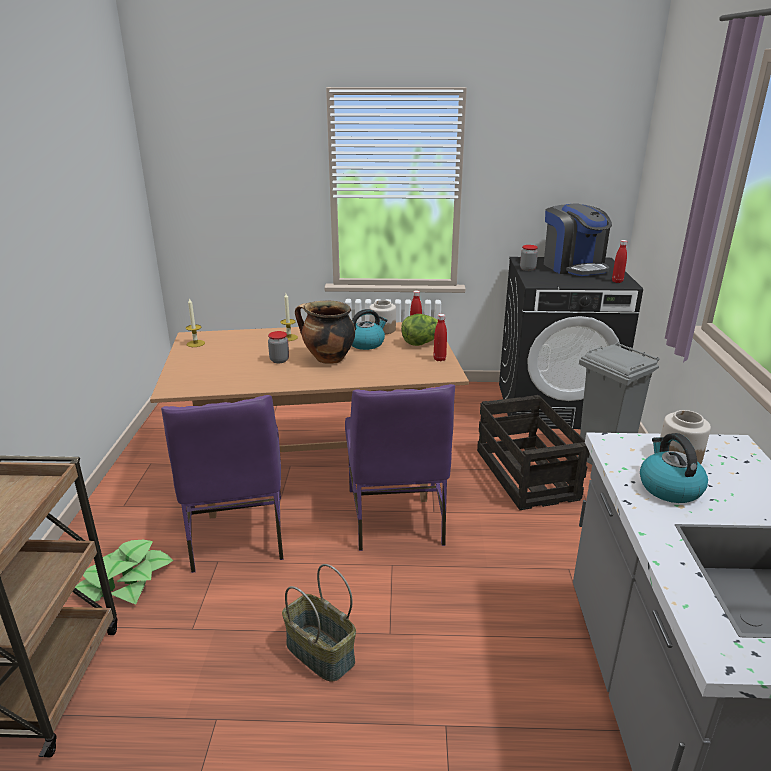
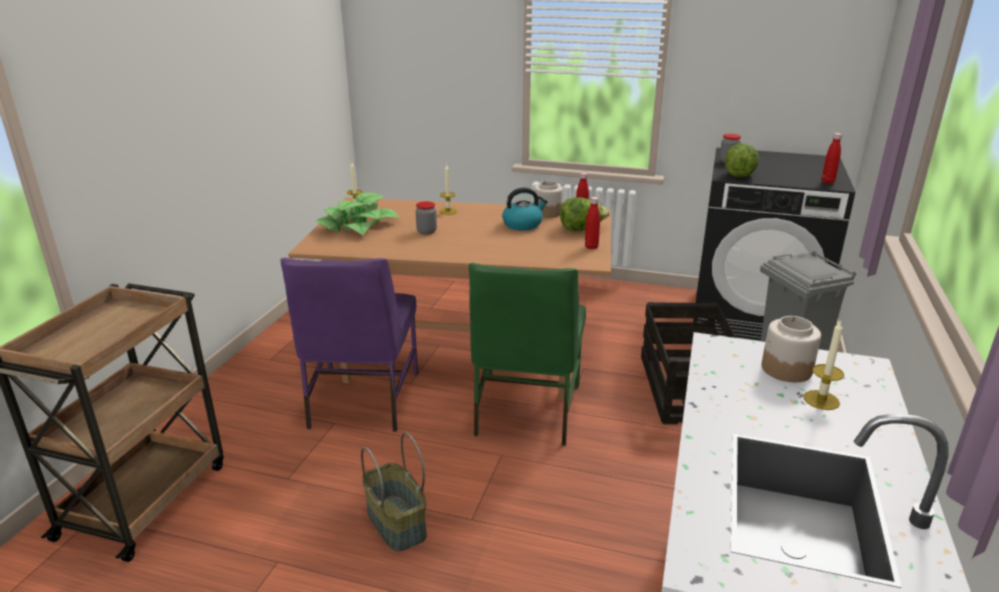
camera: 15 degrees right, 0 degrees up
(125, 581) = (245, 426): potted plant -> potted plant (357, 226)
(327, 359) = (475, 235): cooking pot -> none
(396, 517) = (525, 410): purple chair -> green chair
(544, 280) = (739, 174): none -> lettuce
(573, 267) = (785, 163): coffee machine -> none
(669, 487) = (752, 398): kettle -> none
(722, 480) = (821, 400): none -> candle

